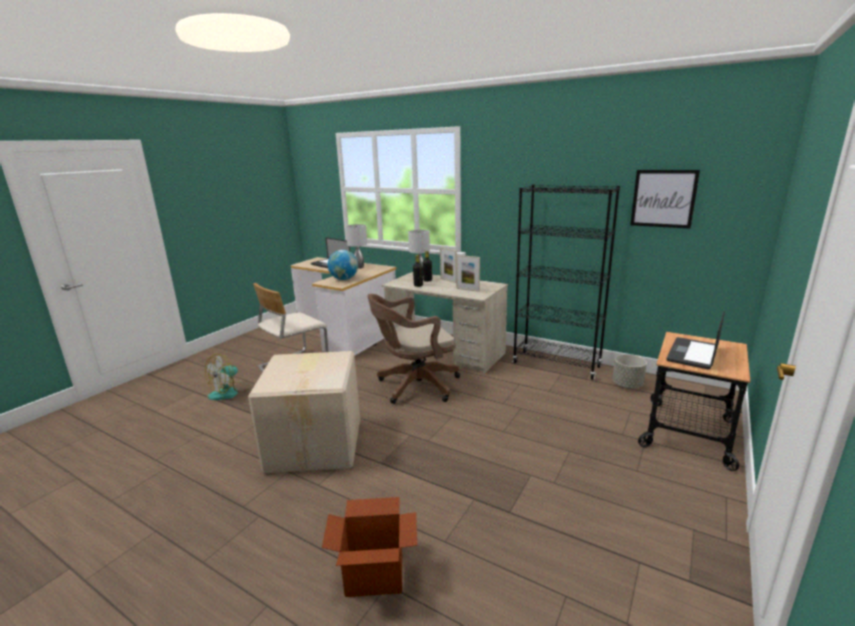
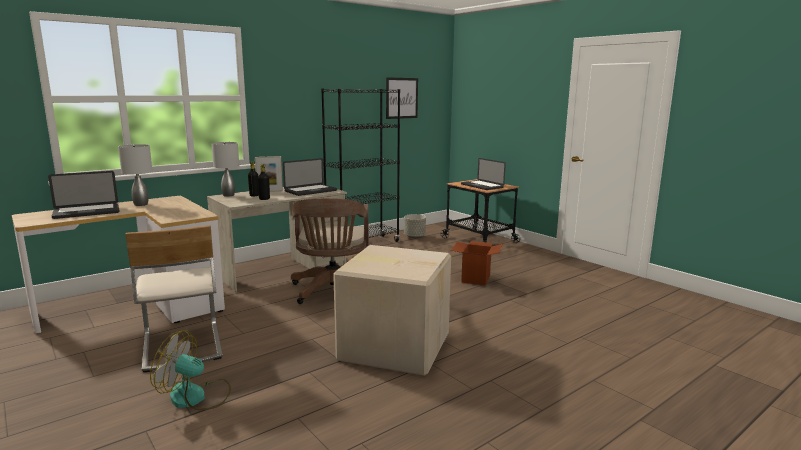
camera: 70 degrees left, 5 degrees down
(229, 392) = (196, 397): fan -> fan turned 135 degrees clockwise
(344, 279) = (181, 212): globe -> none
(375, 575) = (572, 339): cardboard box -> cardboard box (475, 278)
(467, 289) = (311, 191): picture frame -> laptop

